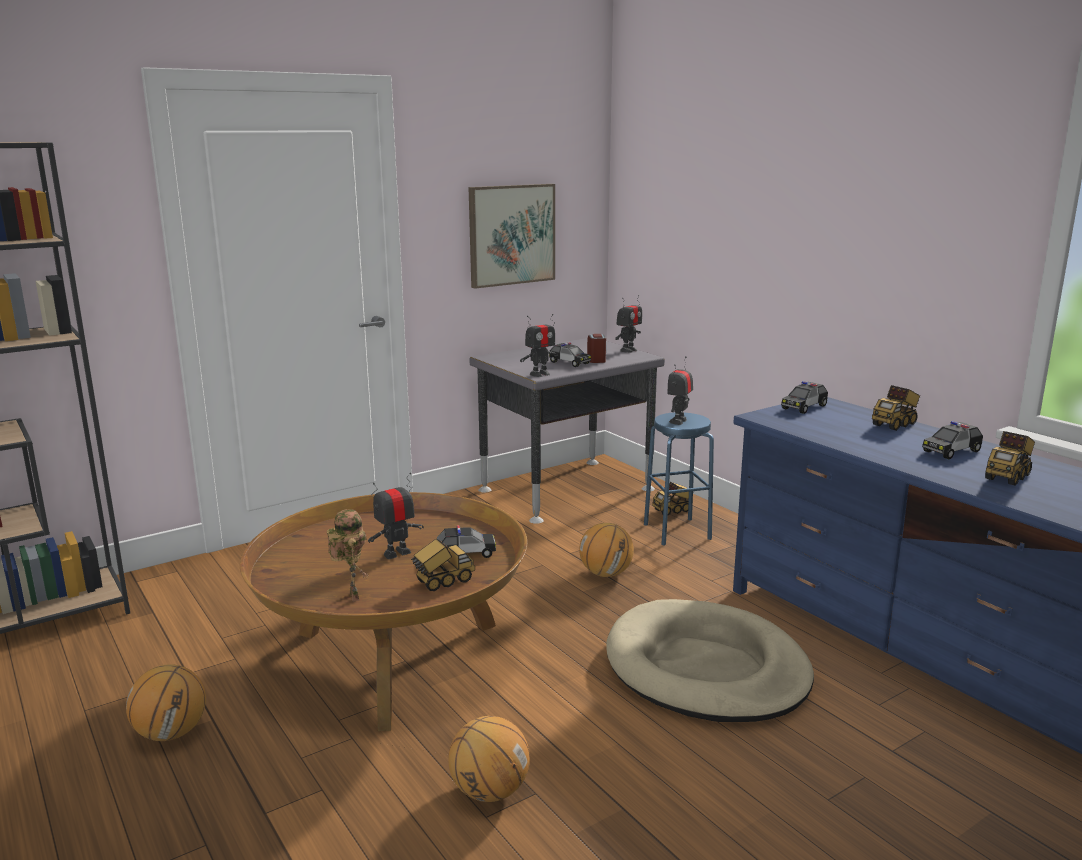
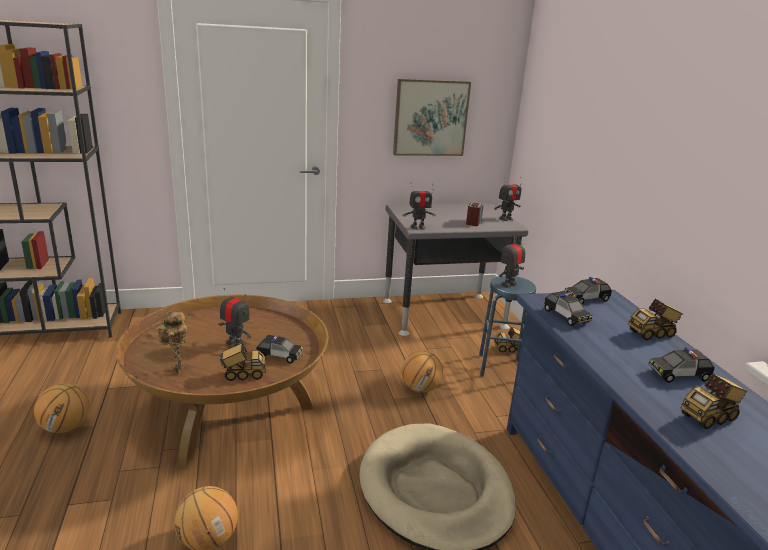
camera: 20 degrees right, 5 degrees up
(396, 553) = (236, 344): toy robot -> toy robot turned 45 degrees clockwise
(569, 363) = (450, 222): toy car -> toy car (565, 316)

